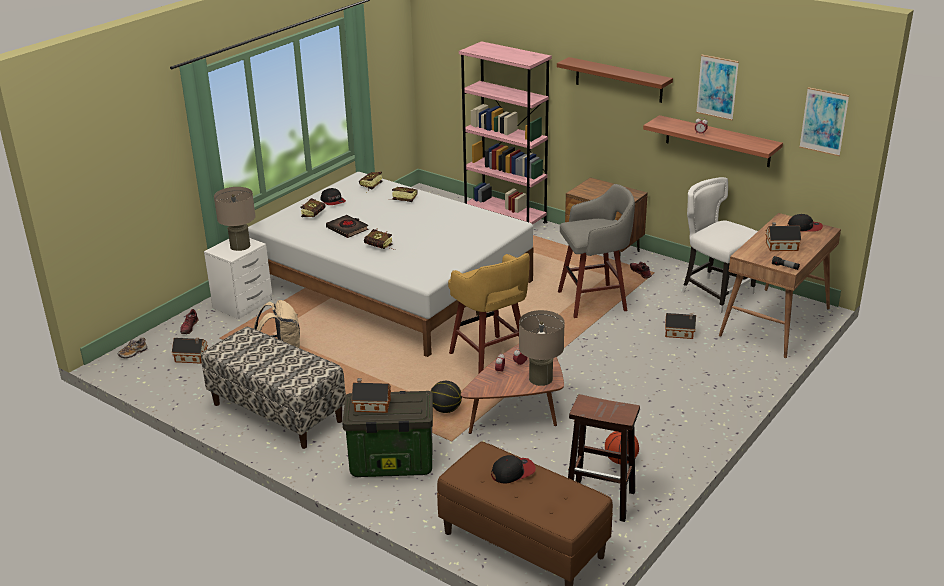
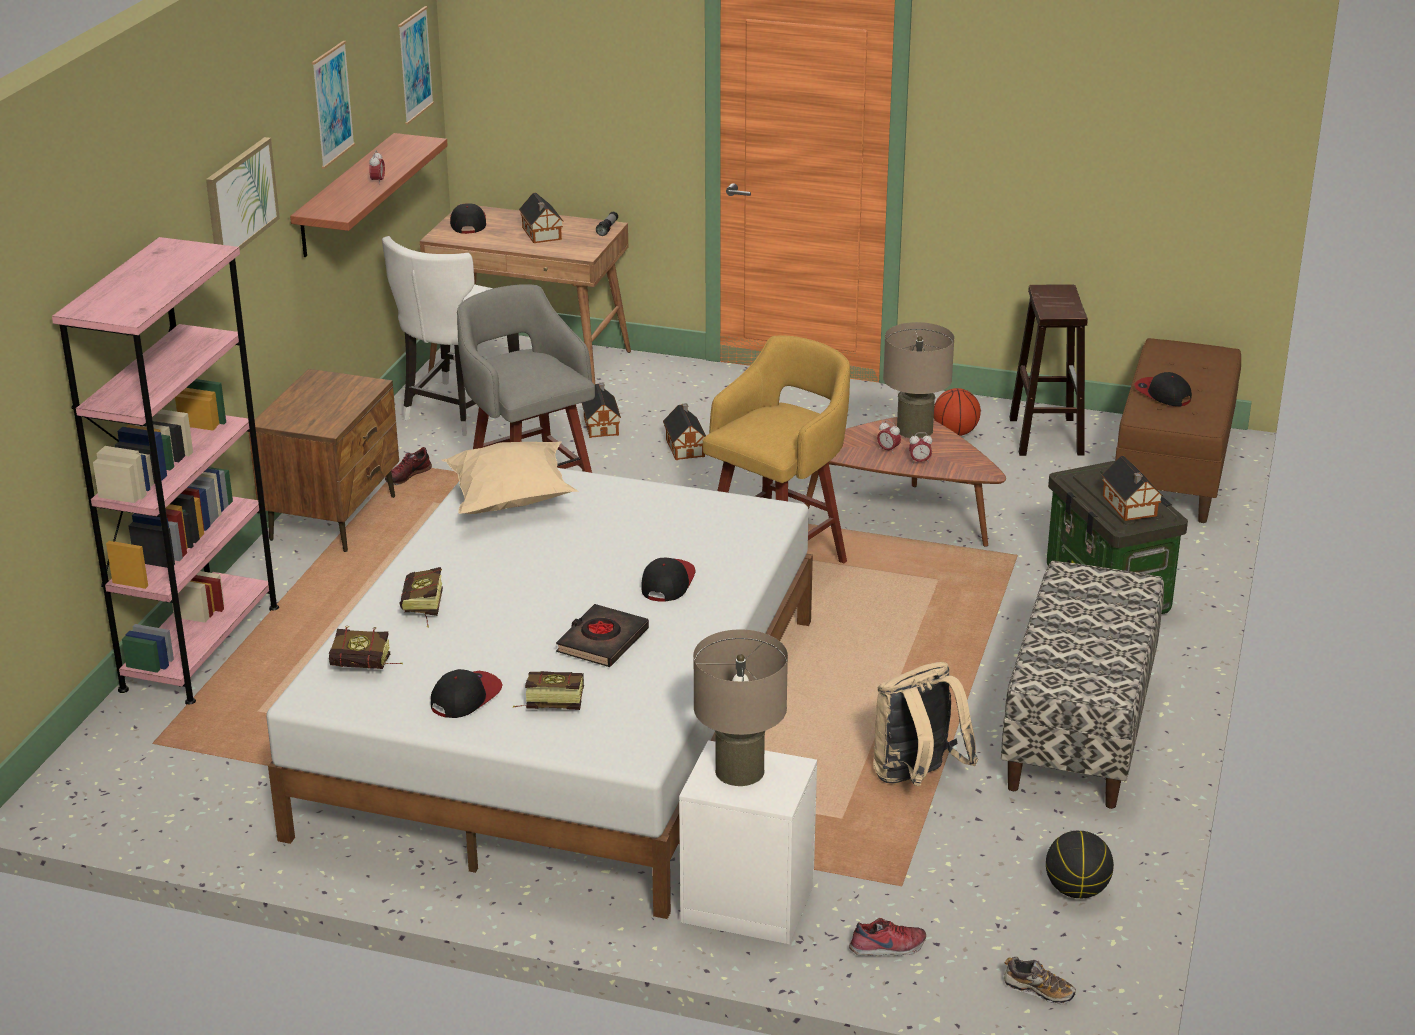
camera: 110 degrees left, 0 degrees up
(192, 358) = (994, 895): toy house -> toy house (685, 447)
(381, 248) = (667, 583): book -> cap
(446, 409) = (944, 575): basketball -> basketball (1076, 890)
(480, 224) = (512, 501): none -> beige pillow
(618, 80) = (240, 199): brown shelf -> picture

